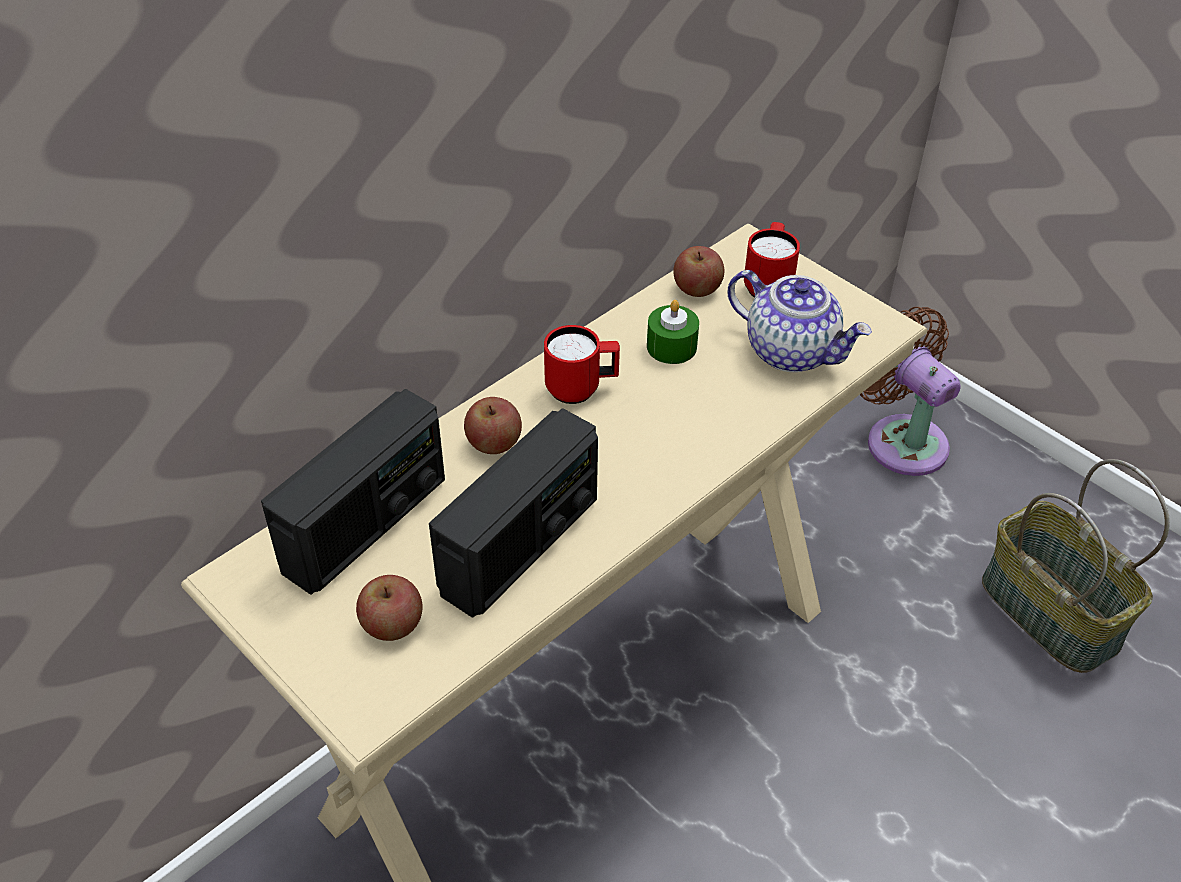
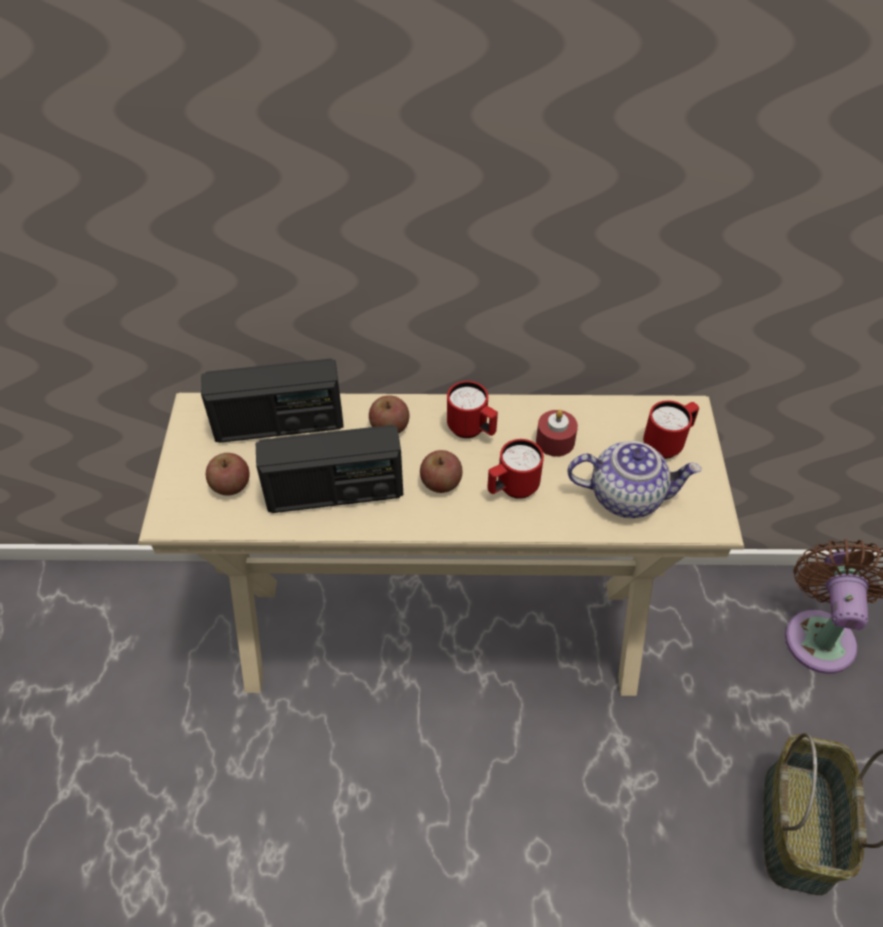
camera: 45 degrees right, 5 degrees up
(671, 346) = (555, 441): green candle -> red candle
(688, 415) = (512, 489): none -> red mug
(697, 288) = (617, 416): apple -> apple (441, 482)
(792, 351) = (627, 496): teapot -> teapot turned 75 degrees counterclockwise

